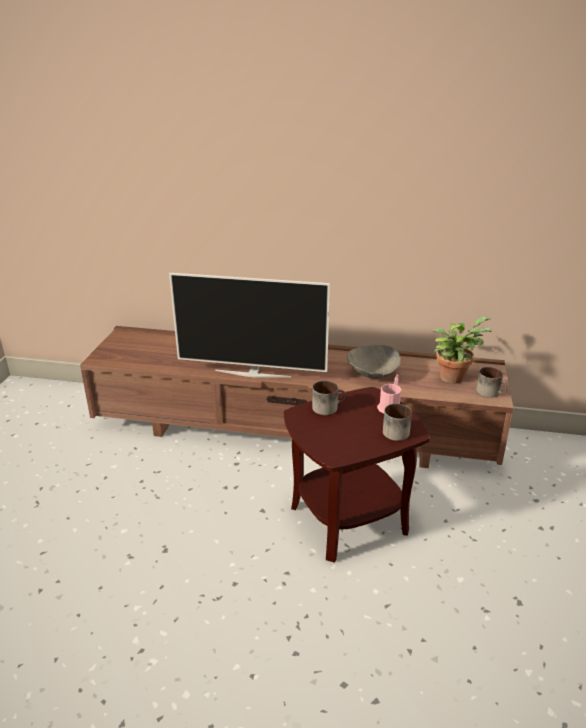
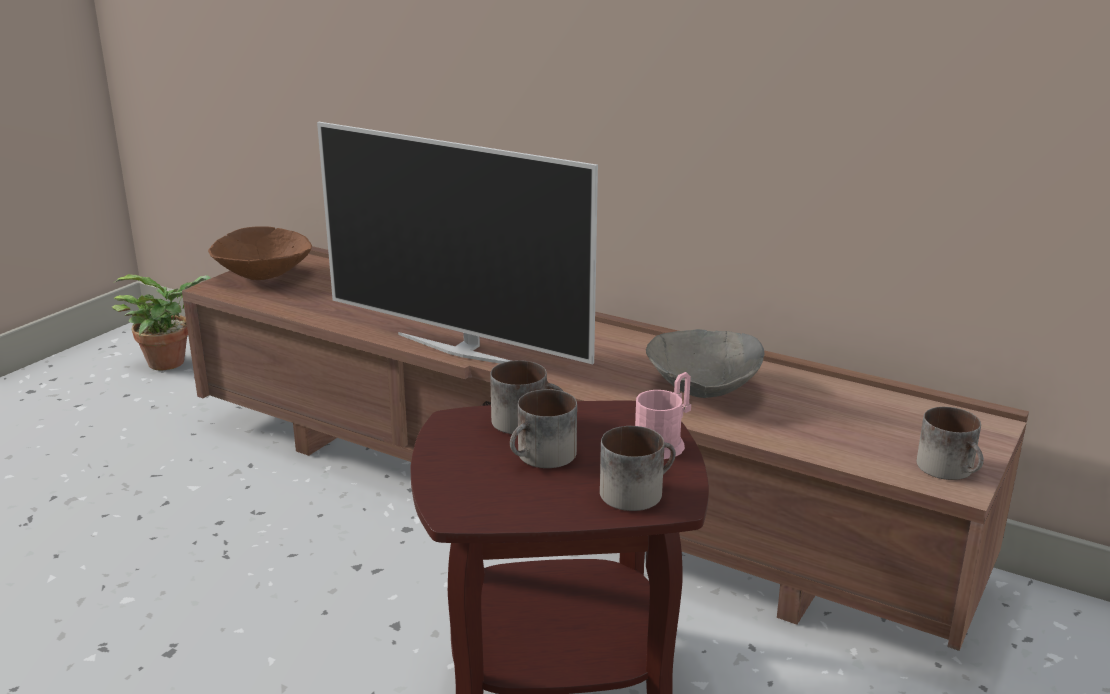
camera: 20 degrees right, 5 degrees down
(117, 348) = (264, 275): none -> brown bowl
(348, 423) = (543, 457): none -> mug
(453, 376) = (882, 423): potted plant -> potted plant (172, 362)

